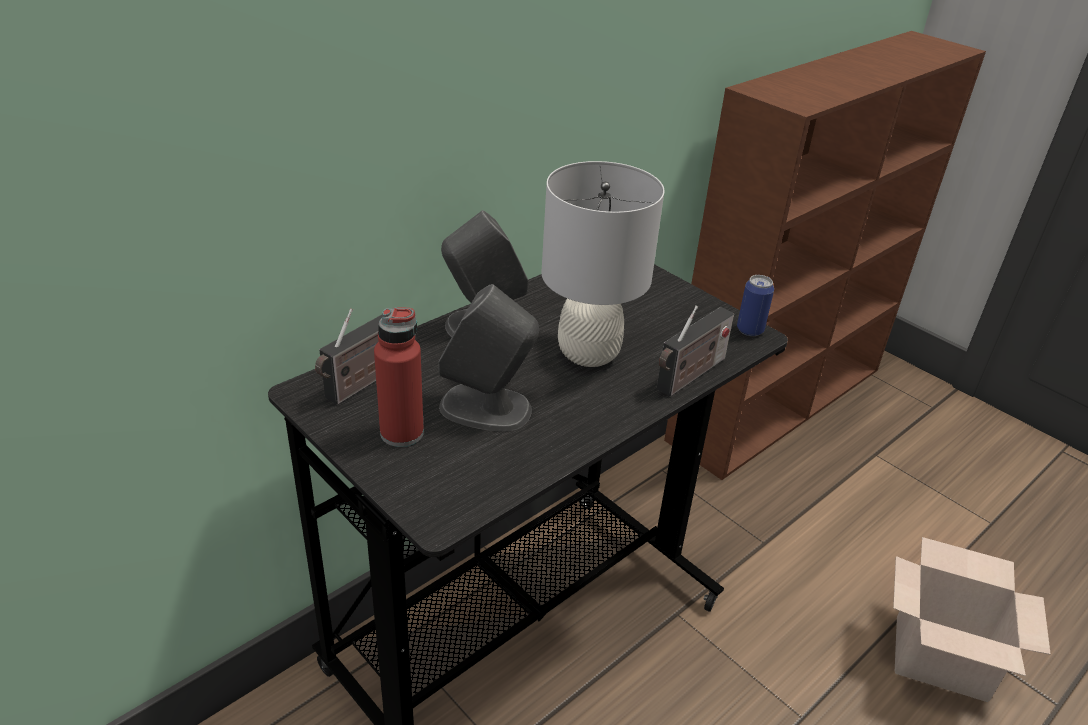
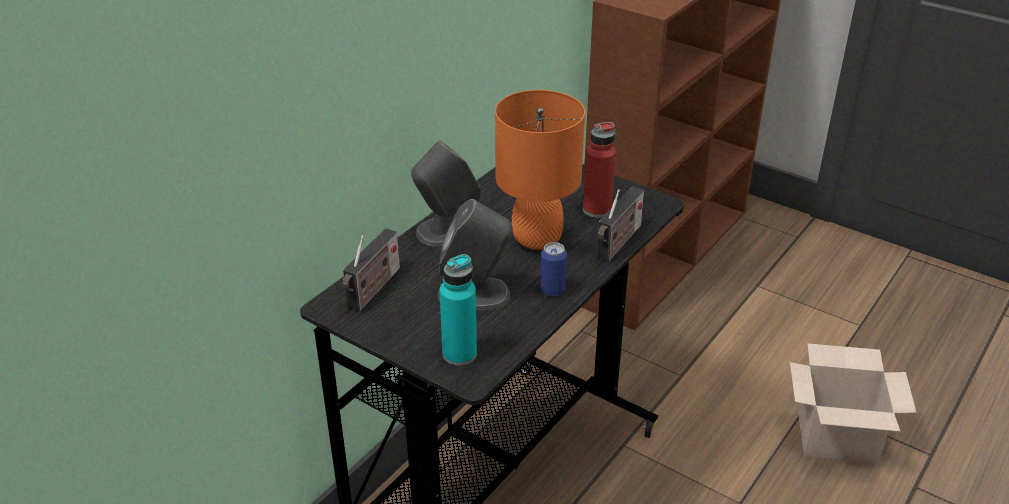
camera: 10 degrees left, 0 degrees up
(402, 433) = (418, 323): red bottle -> red bottle (597, 210)
(437, 483) = (459, 354): none -> turquoise bottle
(589, 357) = (538, 242): grey table lamp -> orange table lamp
(750, 330) = (653, 199): can -> can (552, 289)

